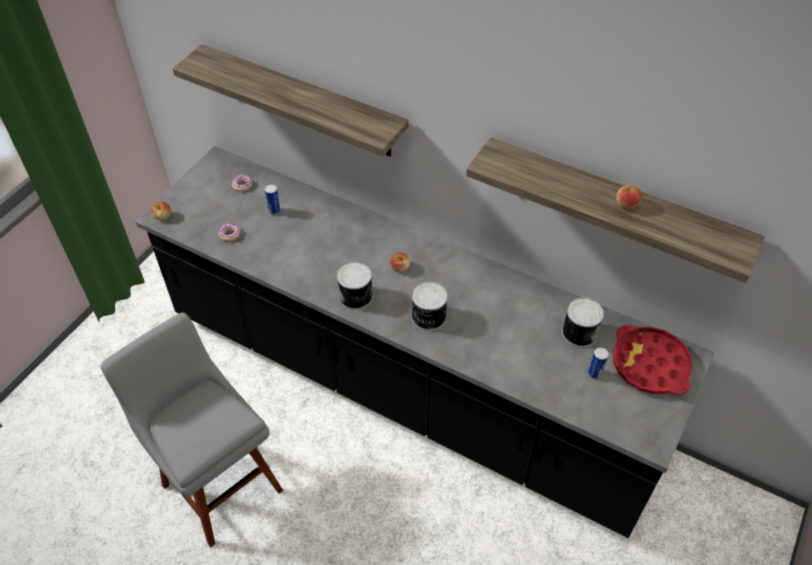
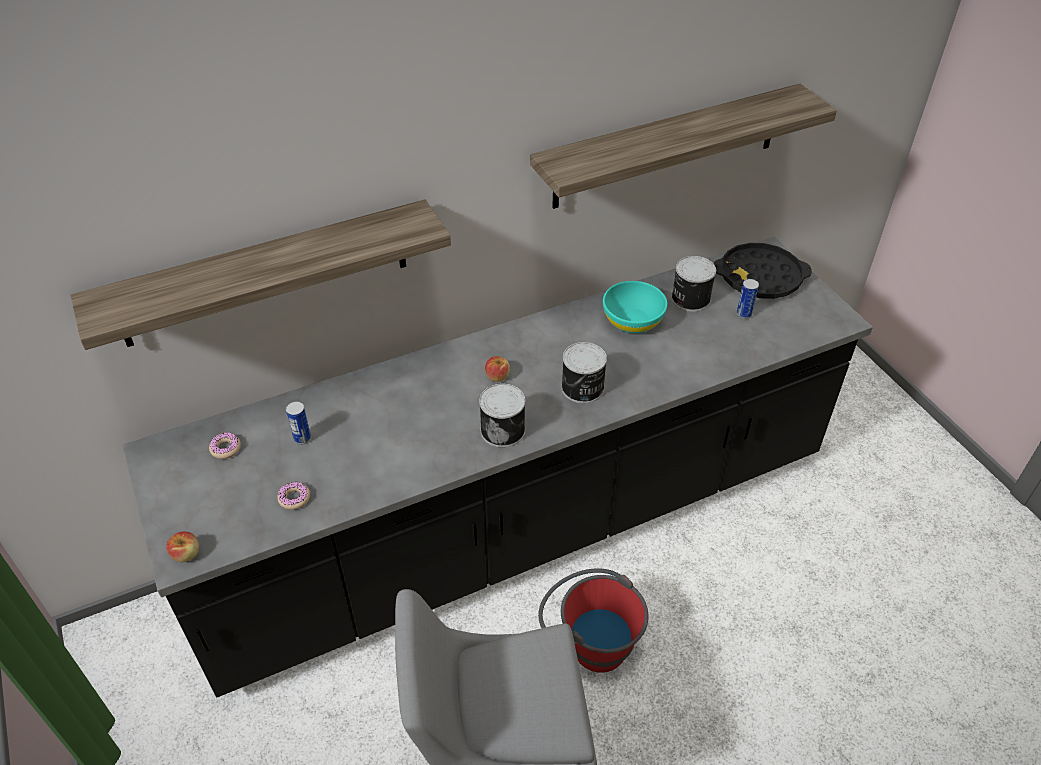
camera: 55 degrees left, 5 degrees down
(348, 476) = (589, 641): none -> red bucket
(520, 311) = (633, 321): none -> turquoise bowl
(626, 204) = (701, 125): apple -> none
(650, 365) = (760, 277): red tray -> black tray

